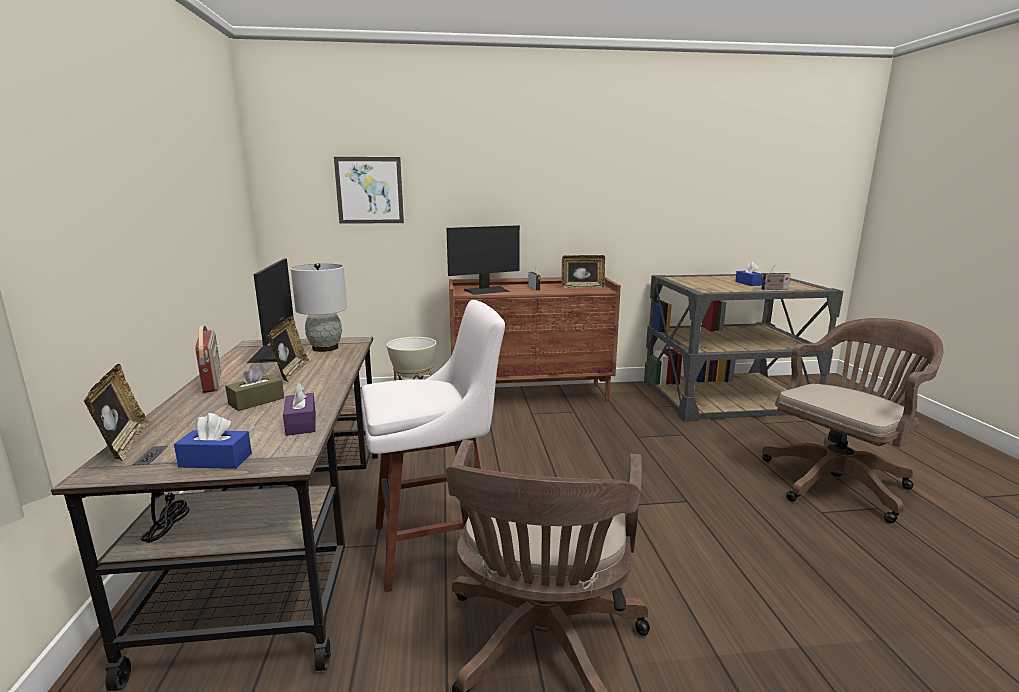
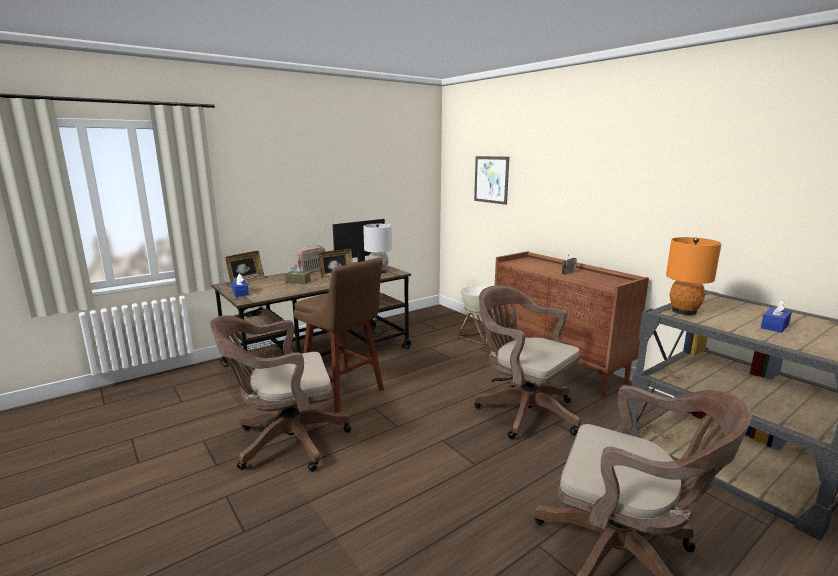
camera: 60 degrees right, 0 degrees up
(301, 423) = (281, 293): purple tissue box -> none
(437, 545) = (343, 391): white stool -> brown stool
(487, 290) = (531, 265): monitor -> none
(582, 287) = (605, 282): picture frame -> none
(603, 443) = (522, 411): none -> brown office chair
(703, 288) = (684, 311): none -> orange table lamp
(773, 289) = (763, 338): radio -> none

